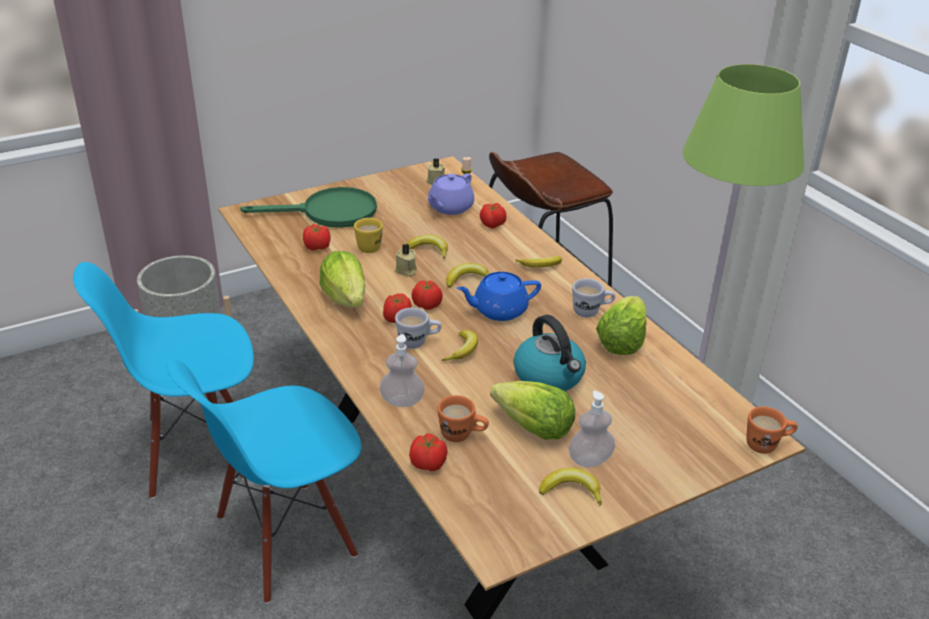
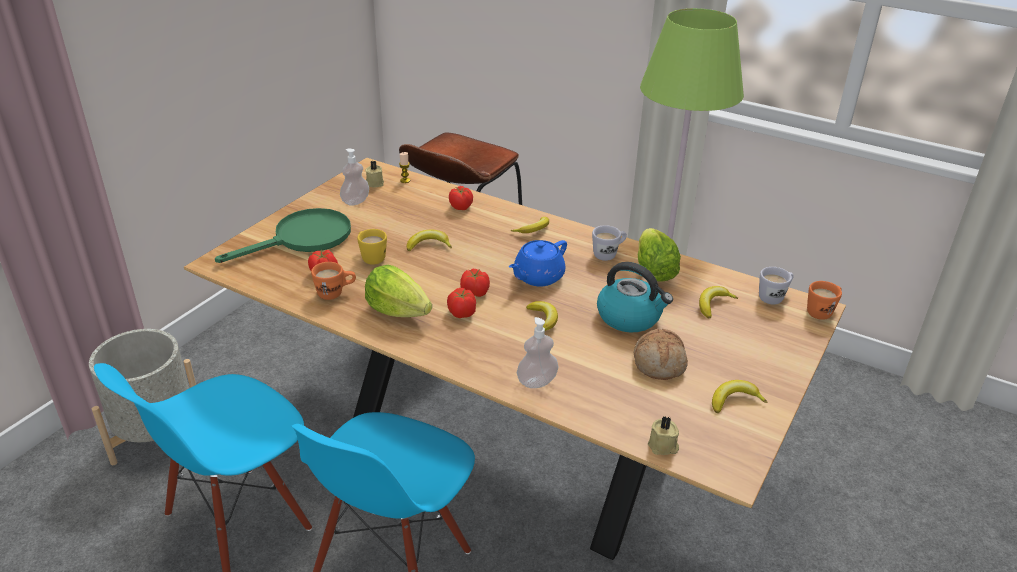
camera: 30 degrees left, 0 degrees up
(406, 271) = (427, 269): beige candle -> beige candle (663, 446)
(418, 342) = (499, 327): white mug -> white mug (774, 297)
(428, 464) = (611, 426): tomato -> none
(450, 208) = (410, 203): purple teapot -> none
(462, 435) = (613, 391): orange mug -> orange mug (335, 293)
(467, 280) = (487, 260): banana -> banana (713, 305)
(534, 428) = (660, 363): lettuce -> bread
(590, 460) = (723, 371): soap dispenser -> soap dispenser (355, 201)

